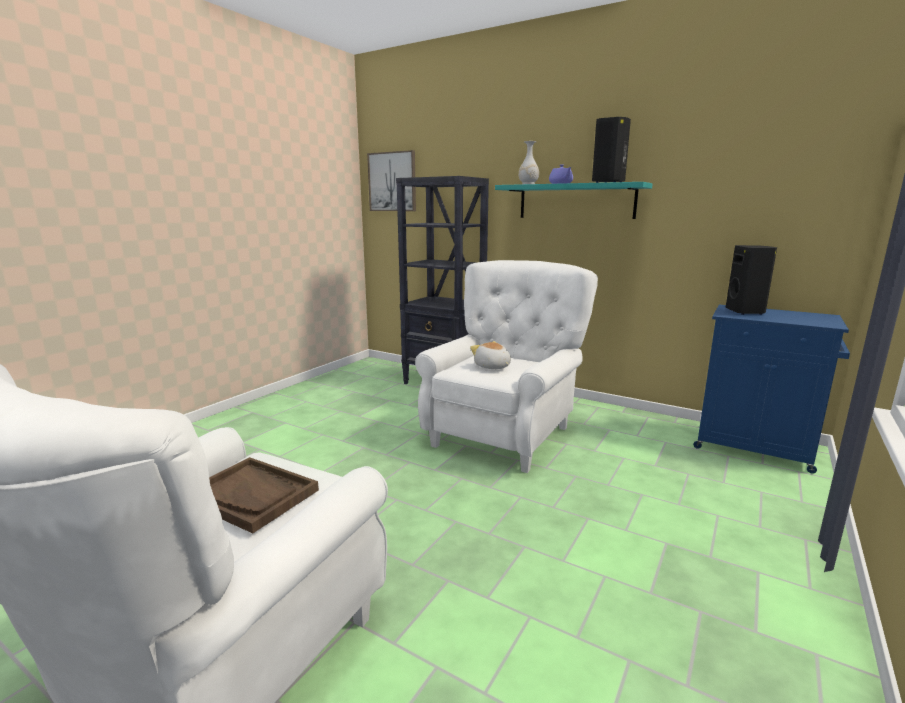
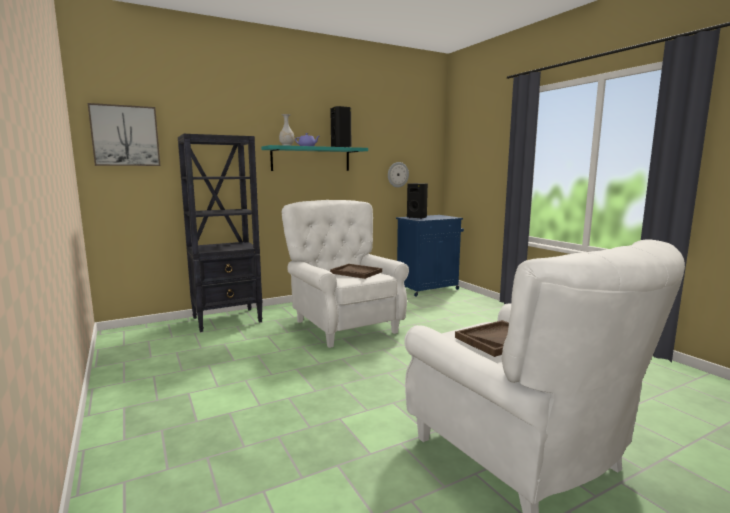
camera: 60 degrees left, 5 degrees down
(492, 367) = (356, 272): plush toy -> brown tray
(739, 227) = (397, 174): none -> wall clock

